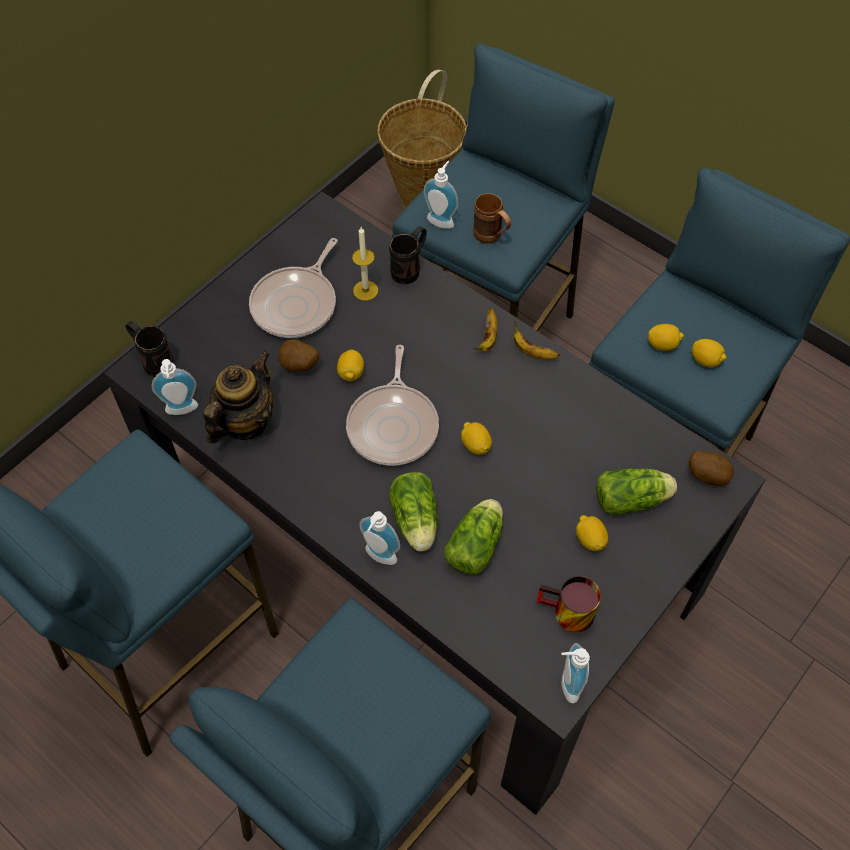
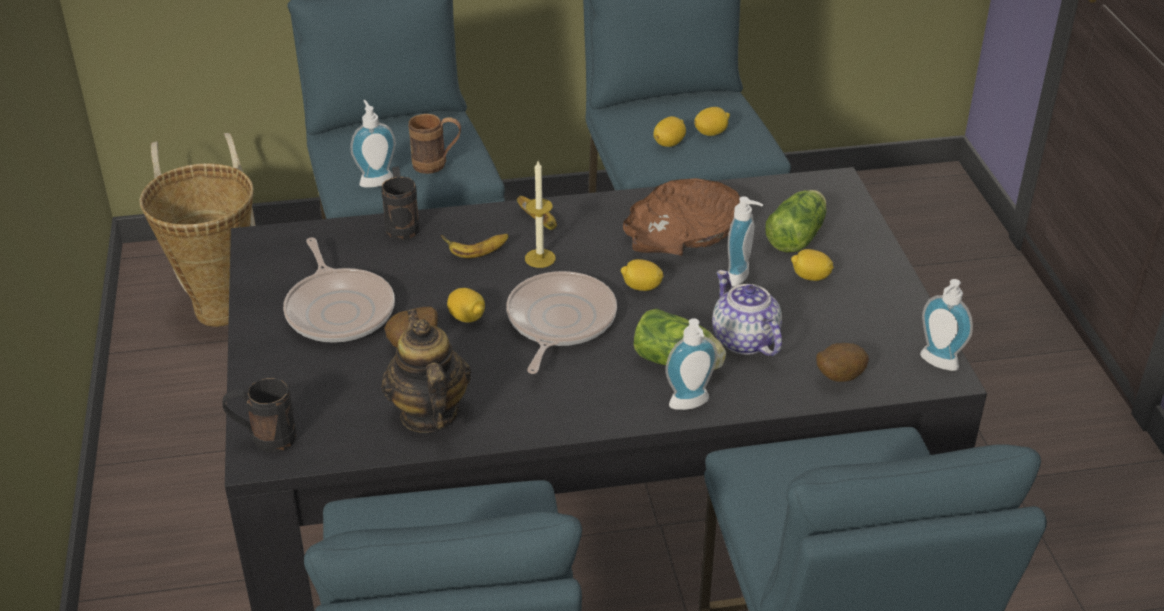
camera: 50 degrees left, 20 degrees down
(182, 411) = (356, 451): soap dispenser -> soap dispenser (741, 277)
(365, 290) = (387, 261): candle -> candle (540, 258)
(394, 425) = (559, 322): frying pan -> frying pan turned 120 degrees counterclockwise
(476, 544) = (743, 340): lettuce -> teapot
(532, 352) = (586, 208): banana -> banana (477, 254)
(559, 428) = (682, 235): none -> brown bowl
(566, 614) = (869, 328): mug -> none
(707, 475) = (818, 190): potato -> potato (837, 377)

